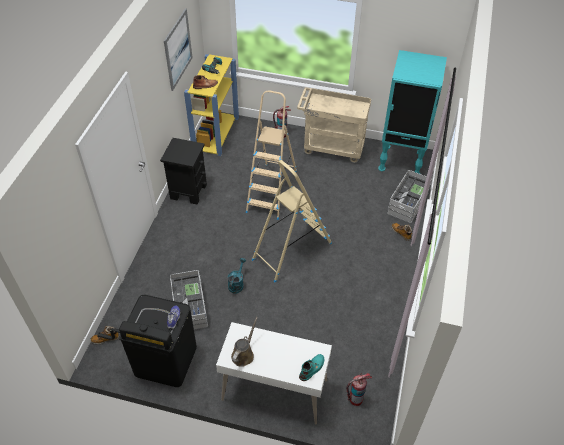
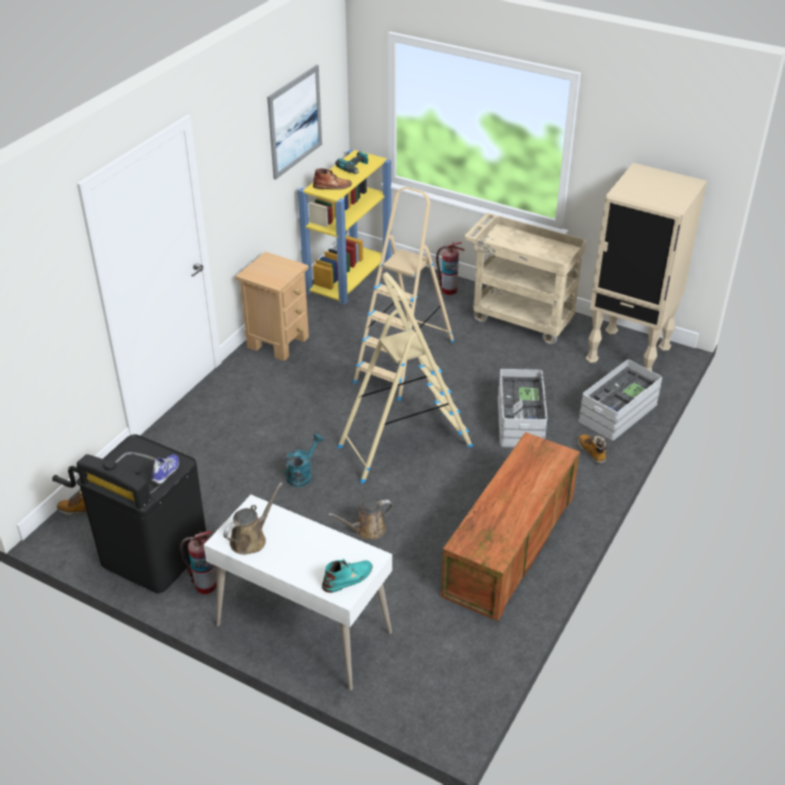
camera: 15 degrees right, 10 degrees down
(189, 191) = (279, 342): black nightstand -> beige nightstand
(190, 307) = (220, 492): grey storage box -> grey storage box (521, 421)
(289, 314) = (367, 530): none -> brown watering can
(355, 399) = (428, 669): fire extinguisher -> fire extinguisher (205, 585)
(375, 307) = (510, 547): none -> brown bench
(401, 161) = (628, 353): turquoise cabinet -> beige cabinet

